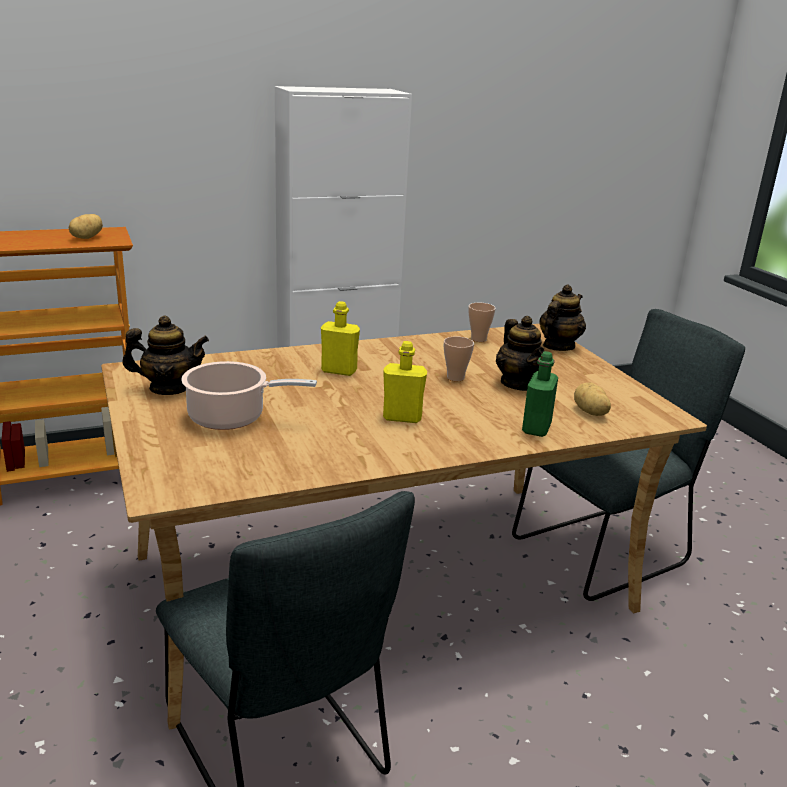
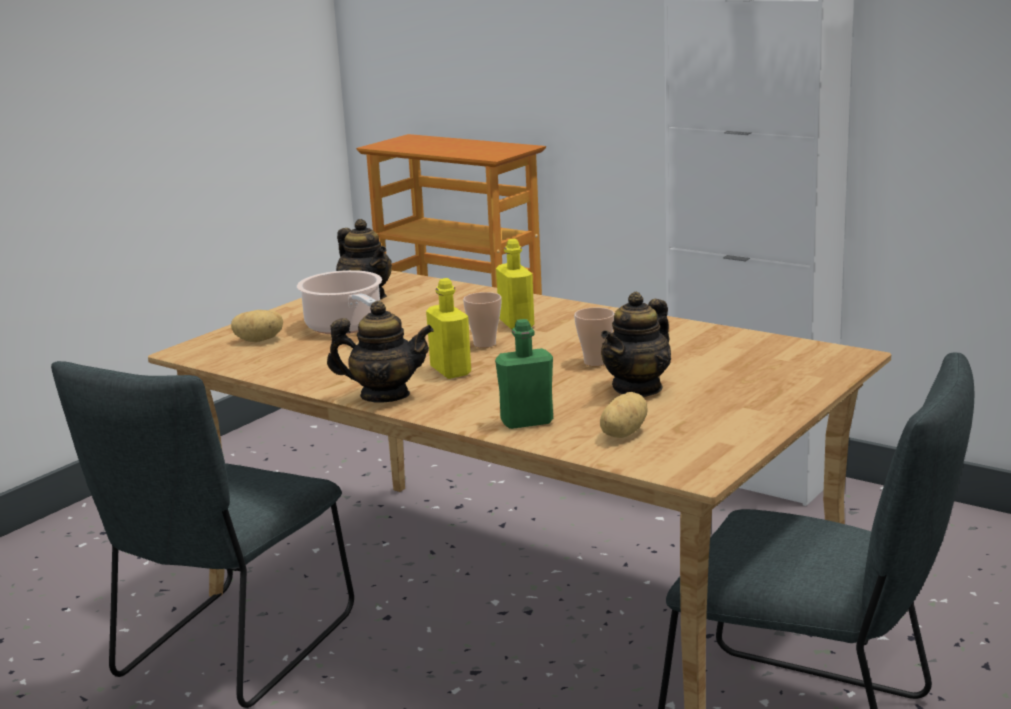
camera: 60 degrees right, 5 degrees down
(86, 237) = (483, 150): potato -> potato (259, 340)
(478, 339) = (740, 342): cup -> cup (485, 344)
(558, 346) = (812, 376): teapot -> teapot (384, 396)

